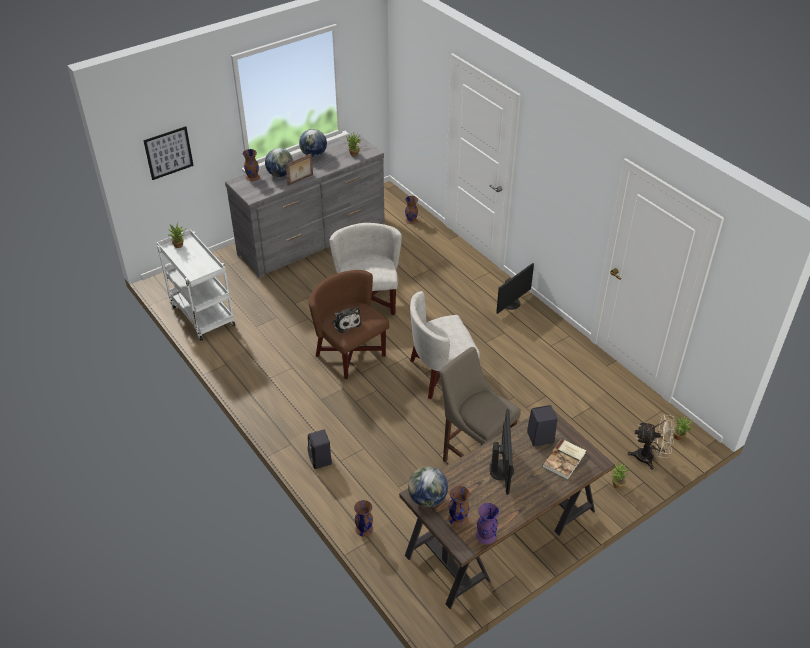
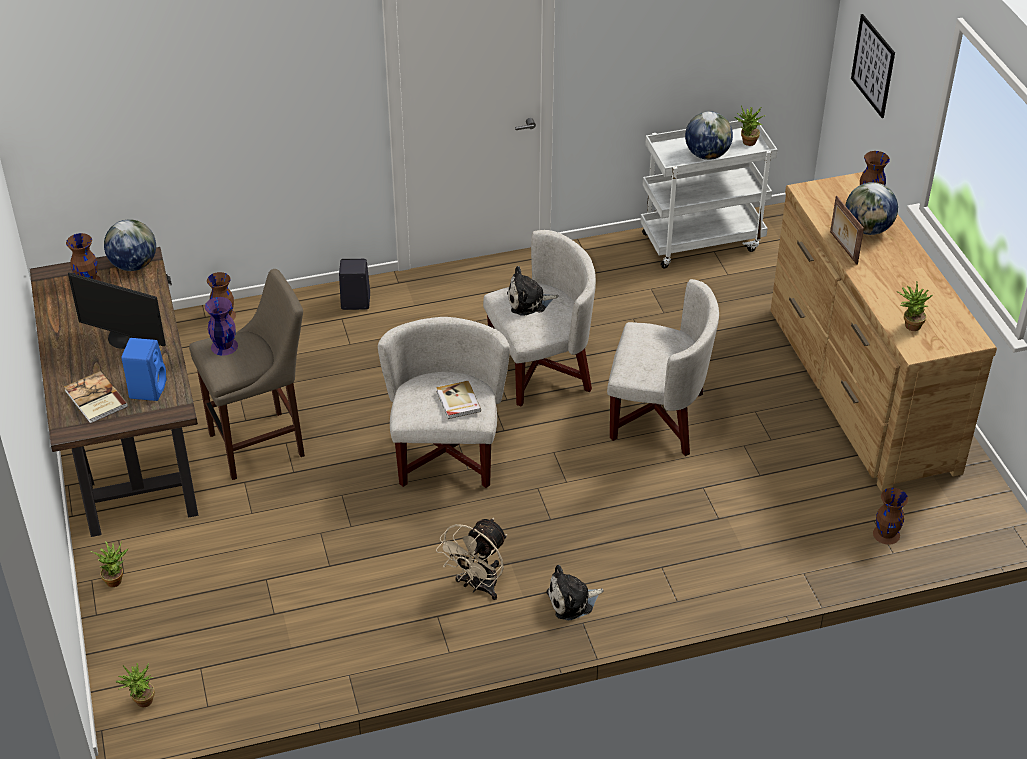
camera: 110 degrees right, 0 degrees up
(313, 155) = (924, 277): globe -> globe (707, 155)
(313, 239) = (860, 388): grey dresser -> brown dresser
(351, 354) = (541, 371): brown armchair -> white armchair
(447, 327) = (458, 401): none -> book
(486, 536) = (46, 296): purple vase -> purple vase (223, 346)
(511, 303) = (572, 601): monitor -> plush toy
(539, 438) = (148, 388): black speaker -> blue speaker
(649, 458) = (131, 643): beige fan -> beige fan (478, 587)

